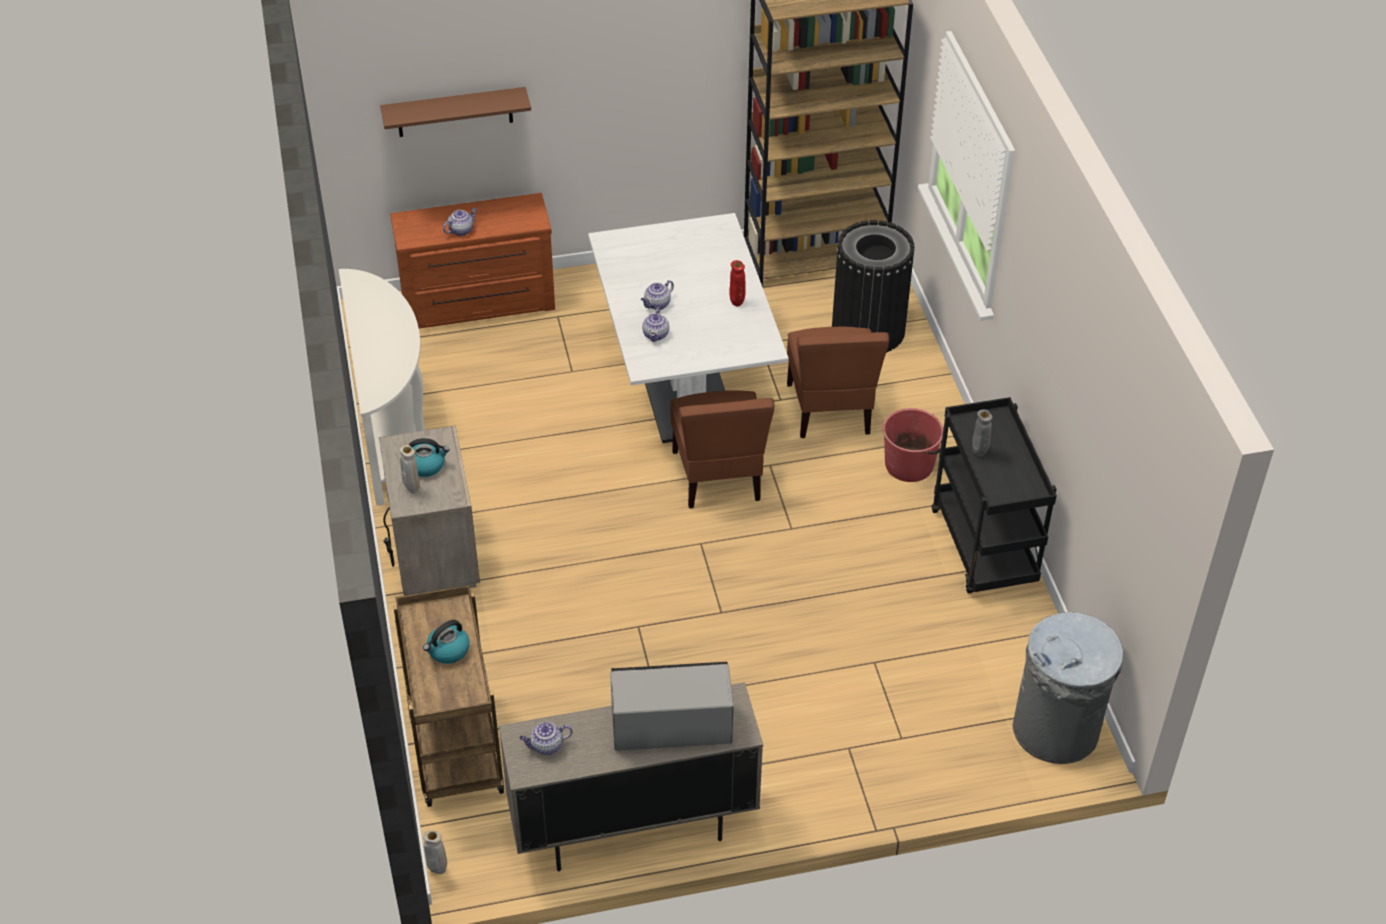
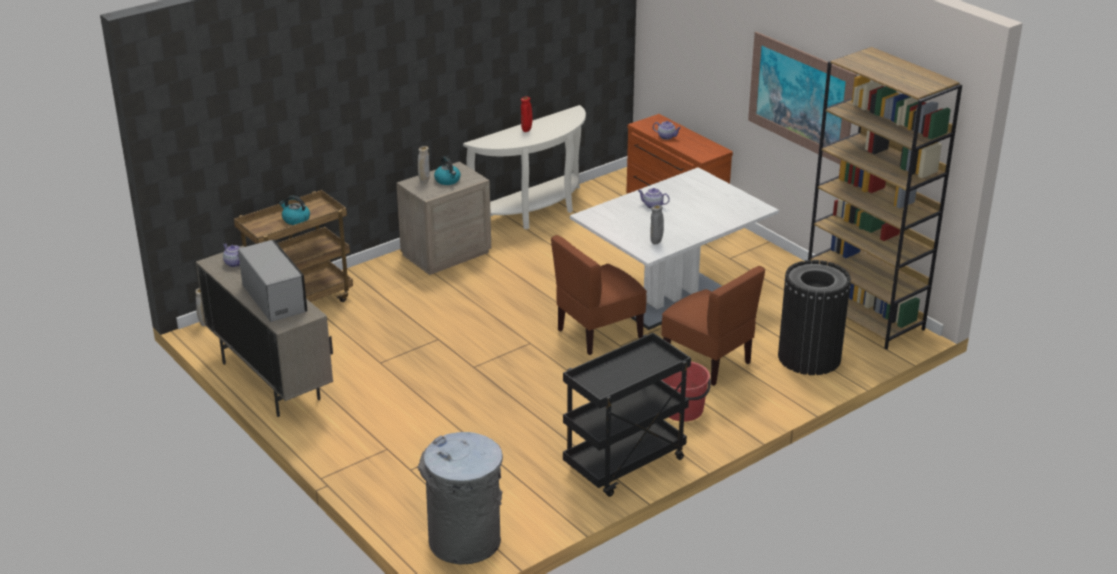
camera: 65 degrees right, 15 degrees down
(454, 112) = (700, 58): brown shelf -> none
(644, 81) = (800, 98): none -> picture
(656, 335) = (622, 212): teapot -> none
(737, 303) = (684, 232): red vase -> red vase (526, 131)
(830, 409) = (707, 362): brown chair -> brown chair turned 105 degrees counterclockwise
(979, 453) = (624, 362): grey vase -> grey vase (656, 243)

